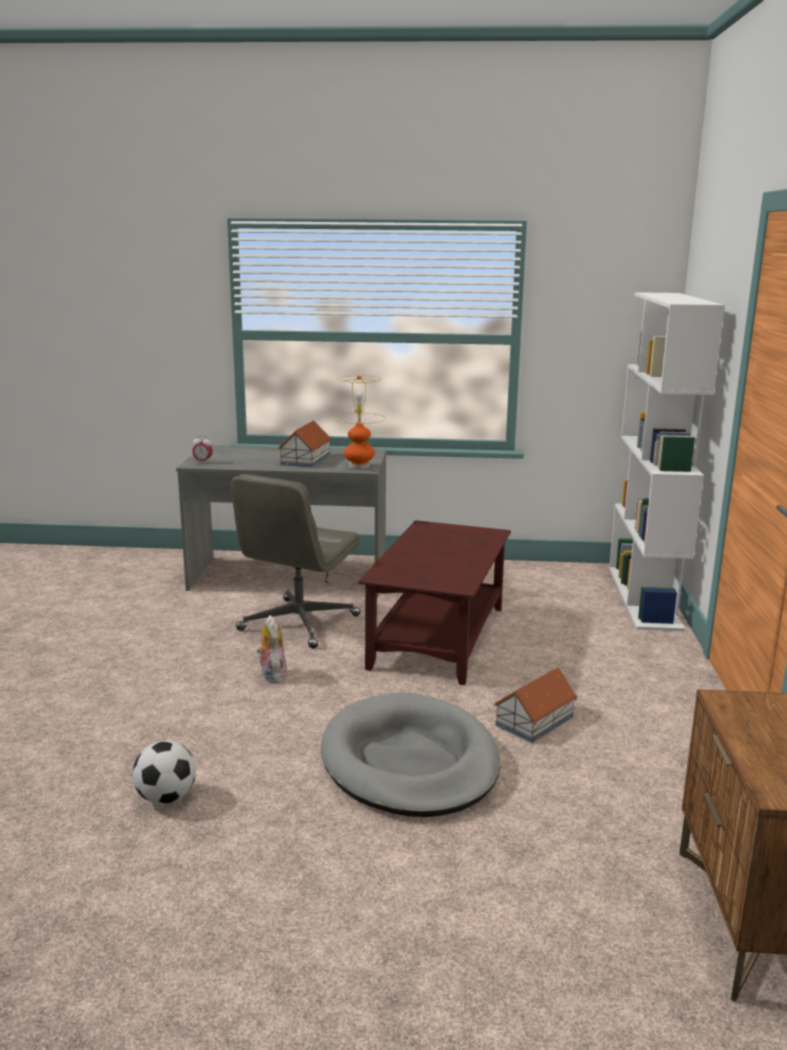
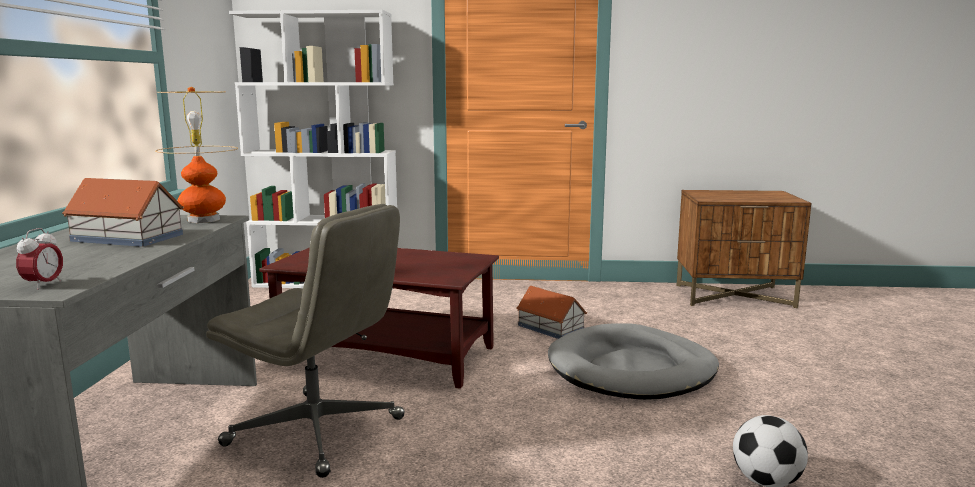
camera: 90 degrees left, 5 degrees down
(271, 675) = (474, 441): plush toy -> none

